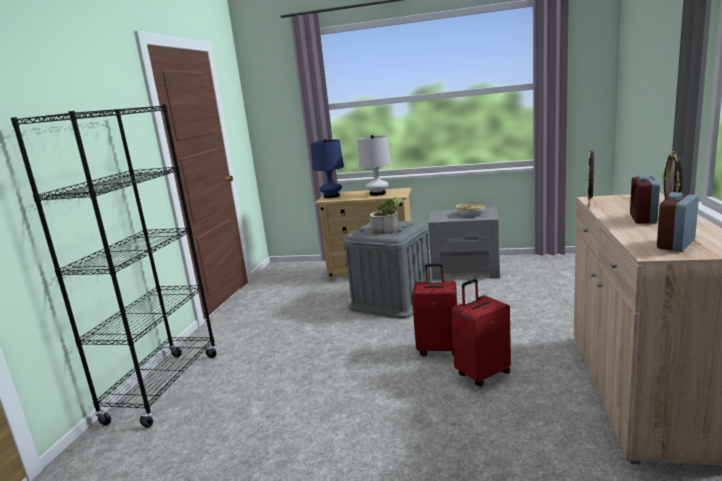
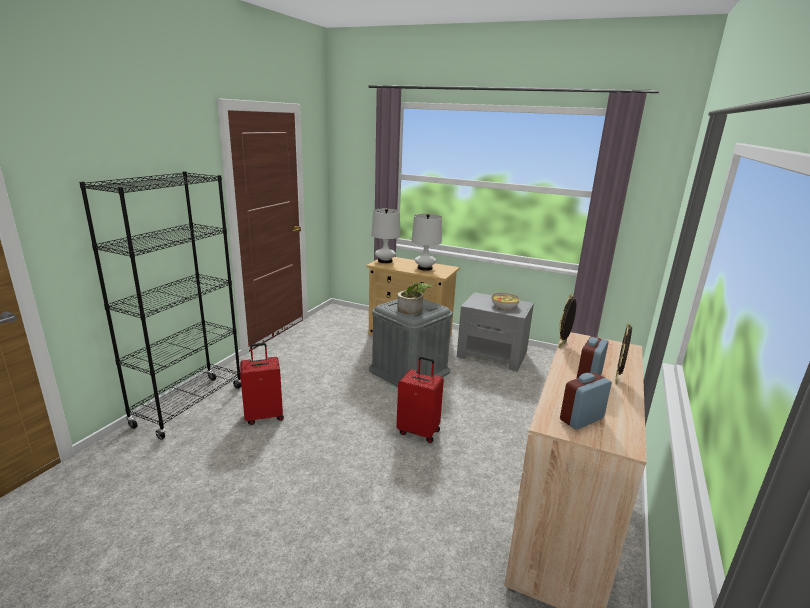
camera: 10 degrees right, 5 degrees up
(331, 196) = (385, 261): blue table lamp -> white table lamp
(482, 374) = (440, 466): red suitcase -> red suitcase (264, 416)

